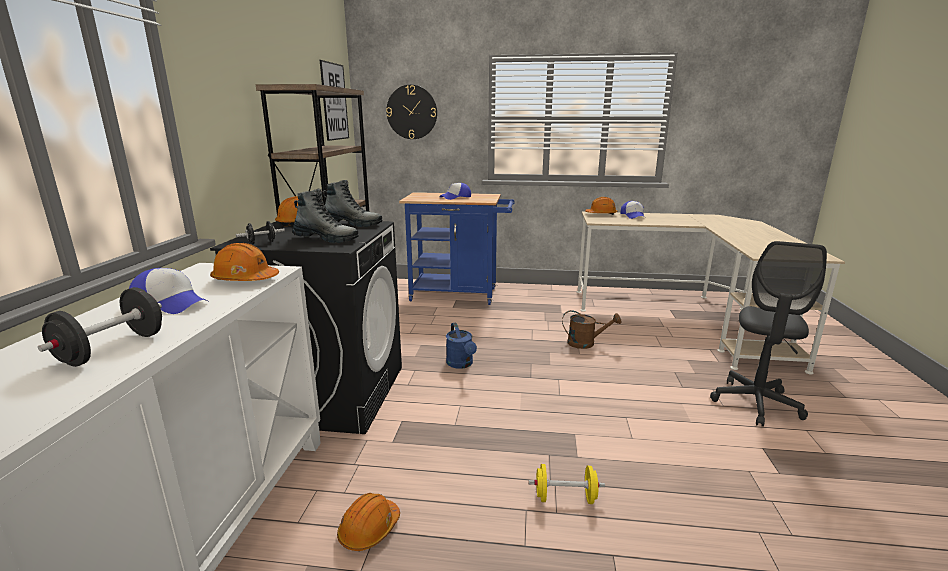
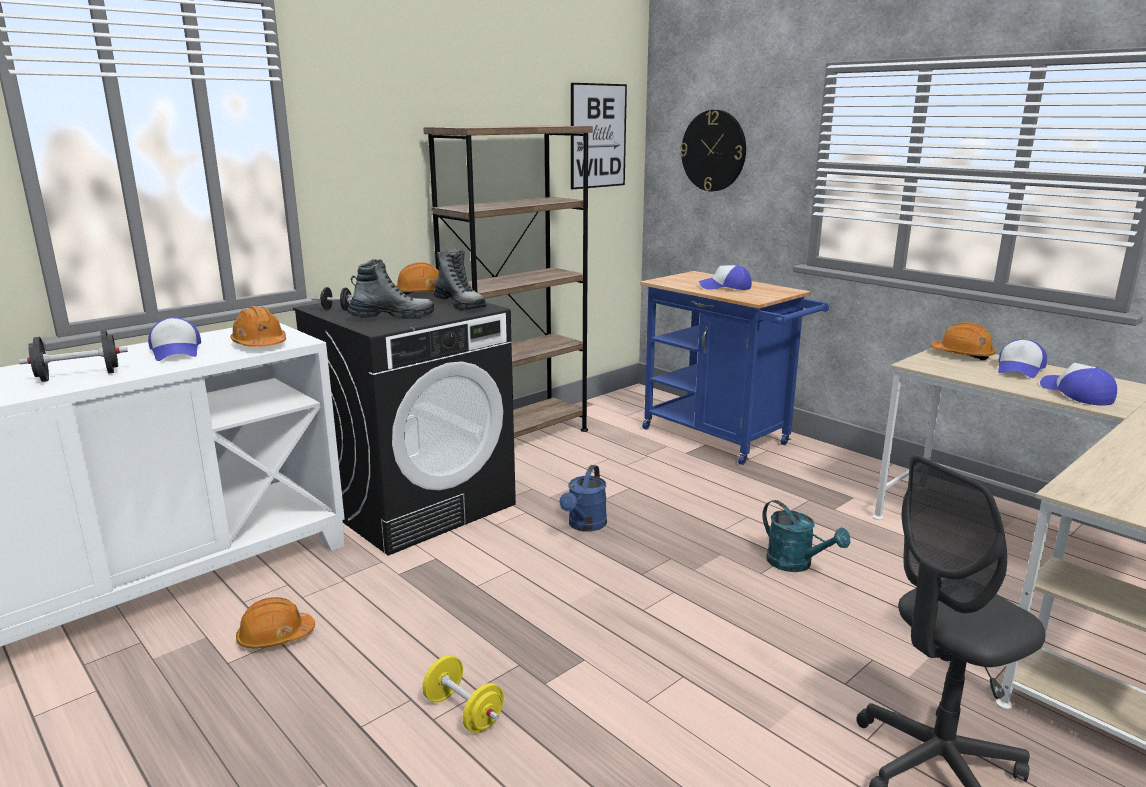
camera: 40 degrees right, 0 degrees up
(326, 239) = (392, 317): boot -> boot turned 75 degrees counterclockwise
(586, 343) = (796, 564): brown watering can -> turquoise watering can
(672, 221) = (1076, 394): none -> cap

